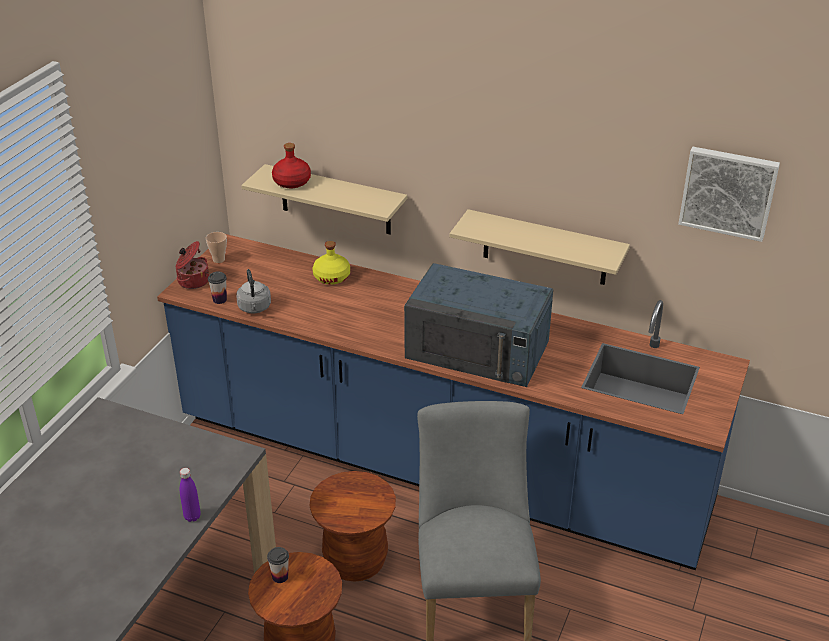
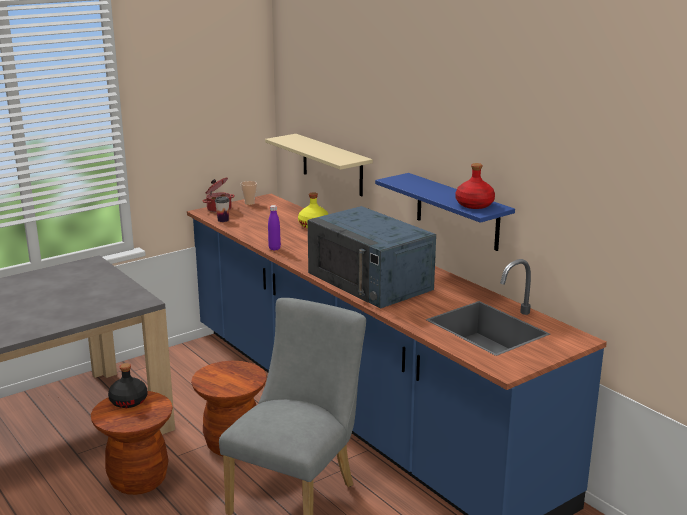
camera: 30 degrees right, 15 degrees down
(192, 516) = (73, 321): purple bottle -> purple bottle (274, 248)
(255, 308) = (239, 228): grey kettle -> none
(280, 577) = (128, 401): cup -> black bottle
(292, 182) = (300, 142): red bottle -> red bottle (475, 205)
(545, 248) = (457, 212): beige shelf -> blue shelf
(728, 192) = (586, 152): picture -> none

